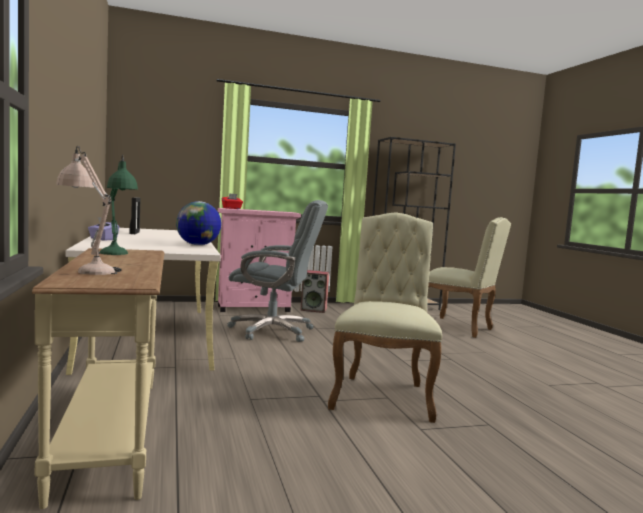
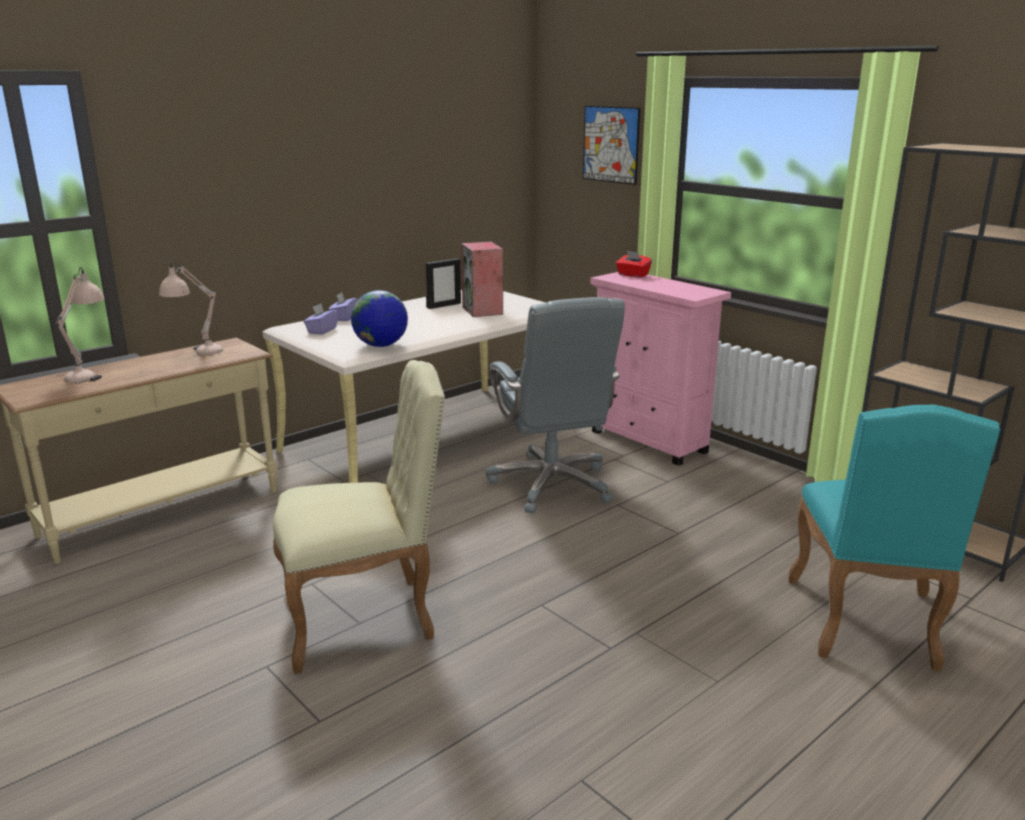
camera: 65 degrees right, 15 degrees up
(116, 255) = (197, 354): green table lamp -> beige table lamp
(124, 243) = (322, 330): none -> purple tissue box
(185, 132) = (610, 144): none -> picture
(314, 309) = (730, 475): speaker -> speaker (483, 310)
(457, 328) = (867, 625): beige chair -> turquoise chair

